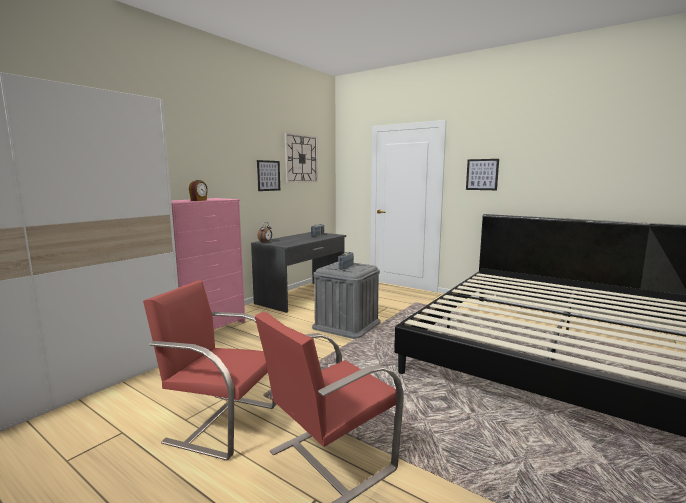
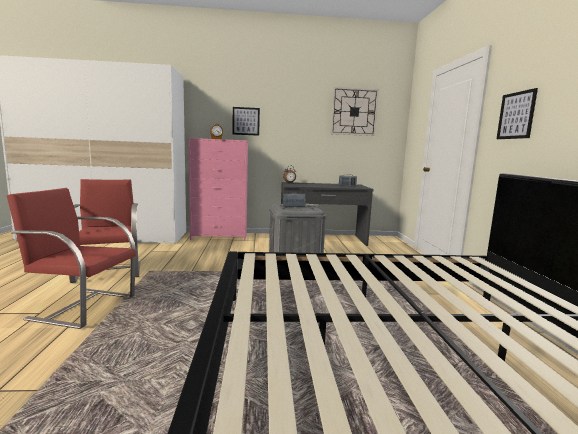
camera: 50 degrees right, 0 degrees up
(268, 175) = (309, 126): picture -> picture (246, 121)

